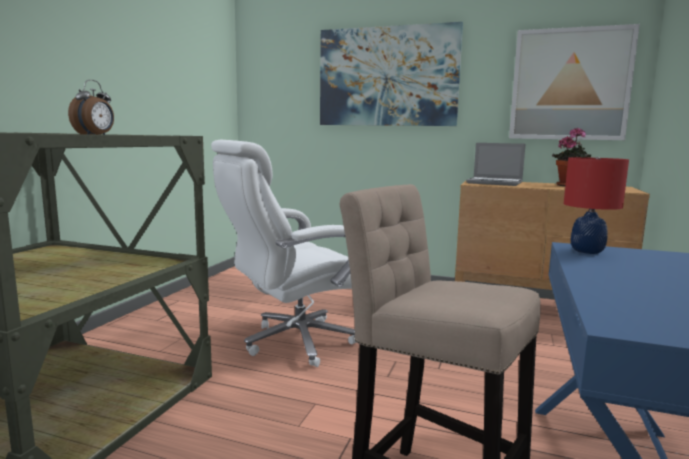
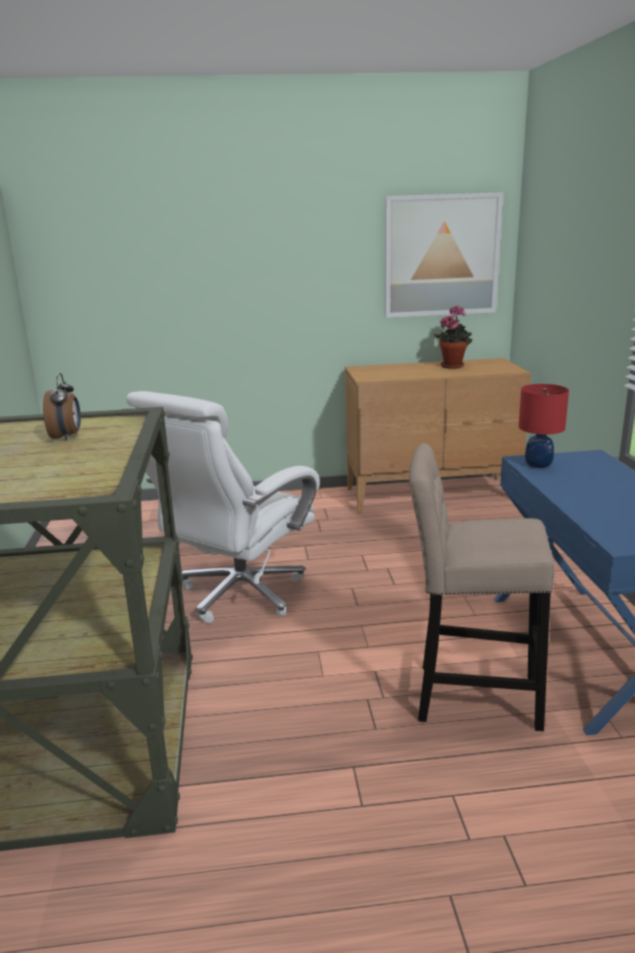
camera: 25 degrees left, 10 degrees up
(387, 77) = (238, 250): picture -> none
(495, 183) = (383, 372): laptop -> none

